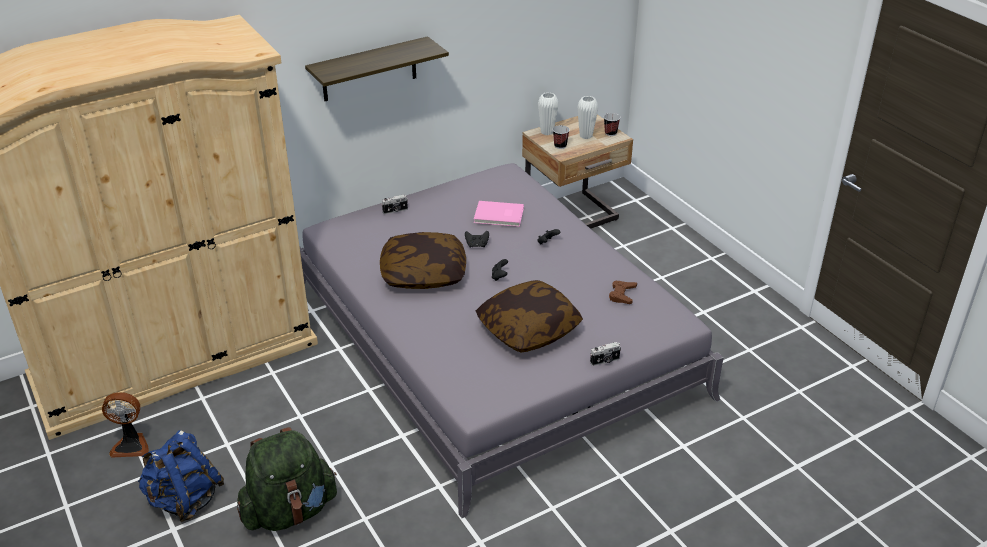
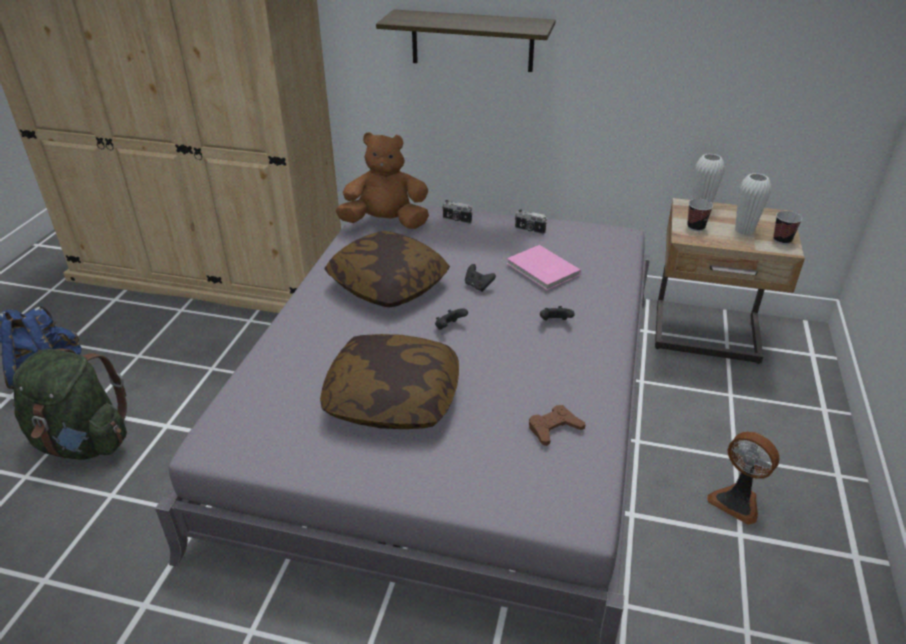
camera: 45 degrees right, 0 degrees up
(131, 445) = (93, 315): fan -> fan (737, 501)
(351, 236) = (386, 223): none -> brown plush toy
(605, 361) = (412, 493): camera -> camera (529, 230)

